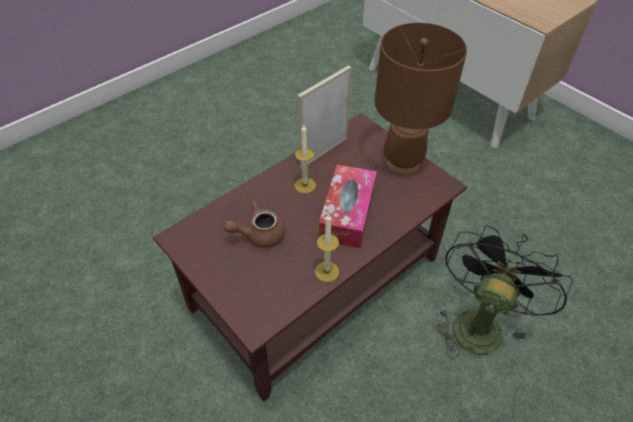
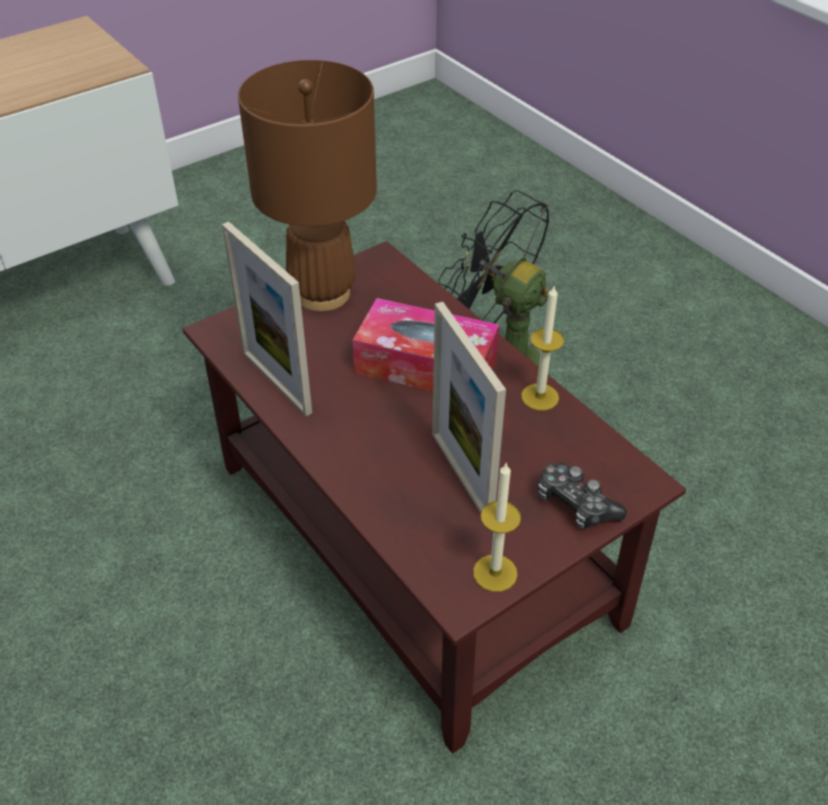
camera: 85 degrees left, 5 degrees down
(237, 289) = (575, 504): none -> game controller
(259, 234) = (461, 475): brown teapot -> picture frame
(305, 185) = (354, 411): candle -> candle (495, 573)

